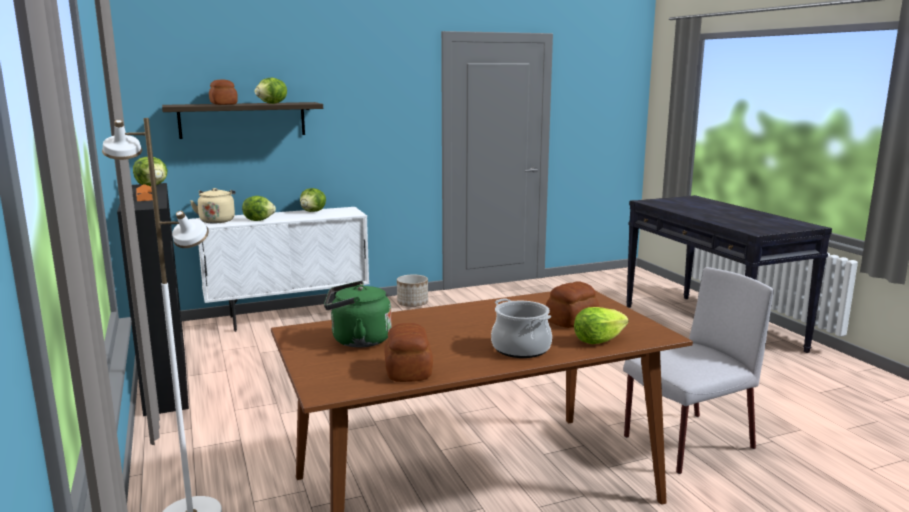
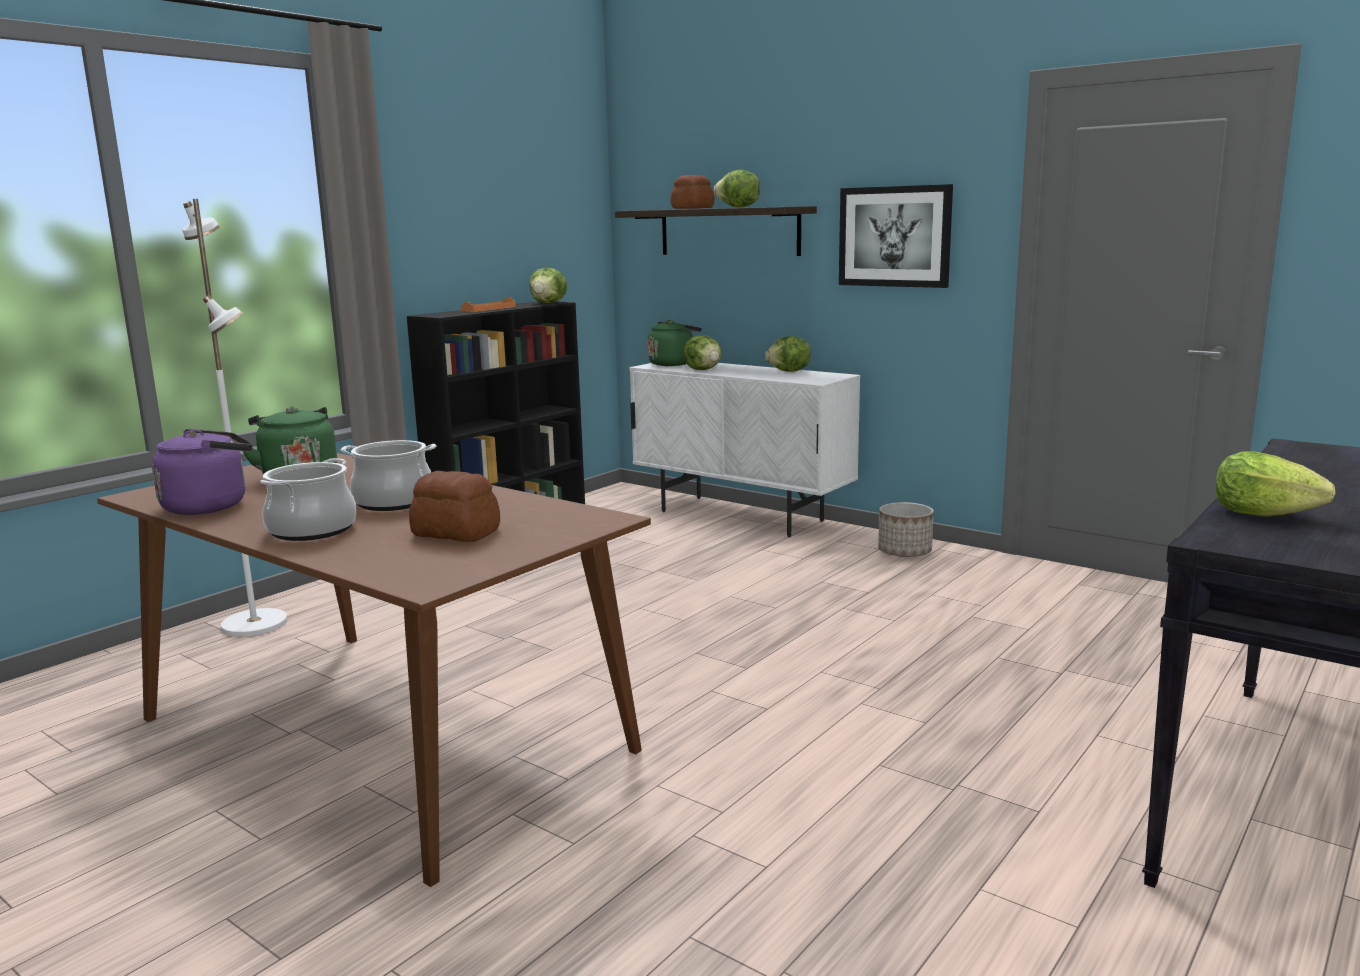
camera: 60 degrees right, 0 degrees up
(217, 220) = (673, 364): beige kettle -> green kettle
(370, 120) = (894, 236): none -> picture
(409, 370) = (210, 506): bread -> purple kettle
(479, 324) = (394, 502): none -> cooking pot
(598, 341) = (372, 556): lettuce -> lettuce (1262, 514)
(687, 443) = (662, 873): grey chair -> none

